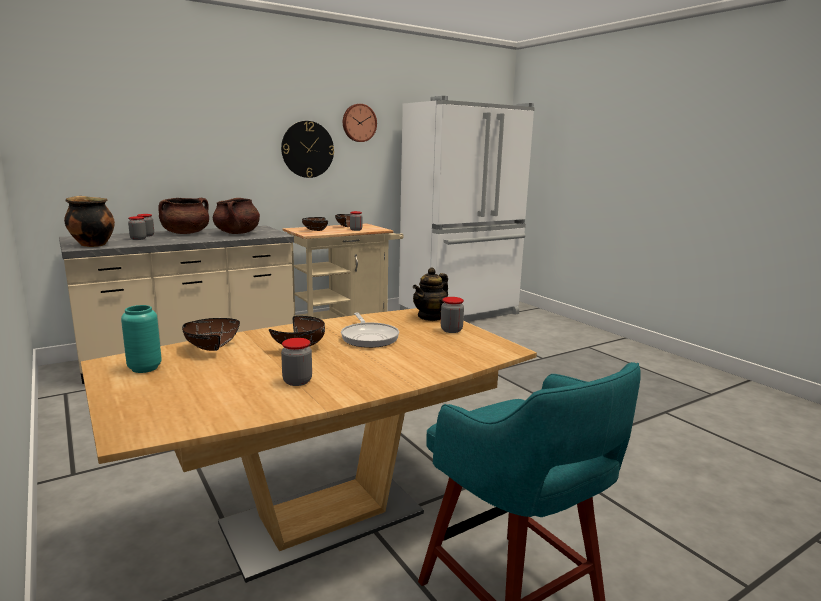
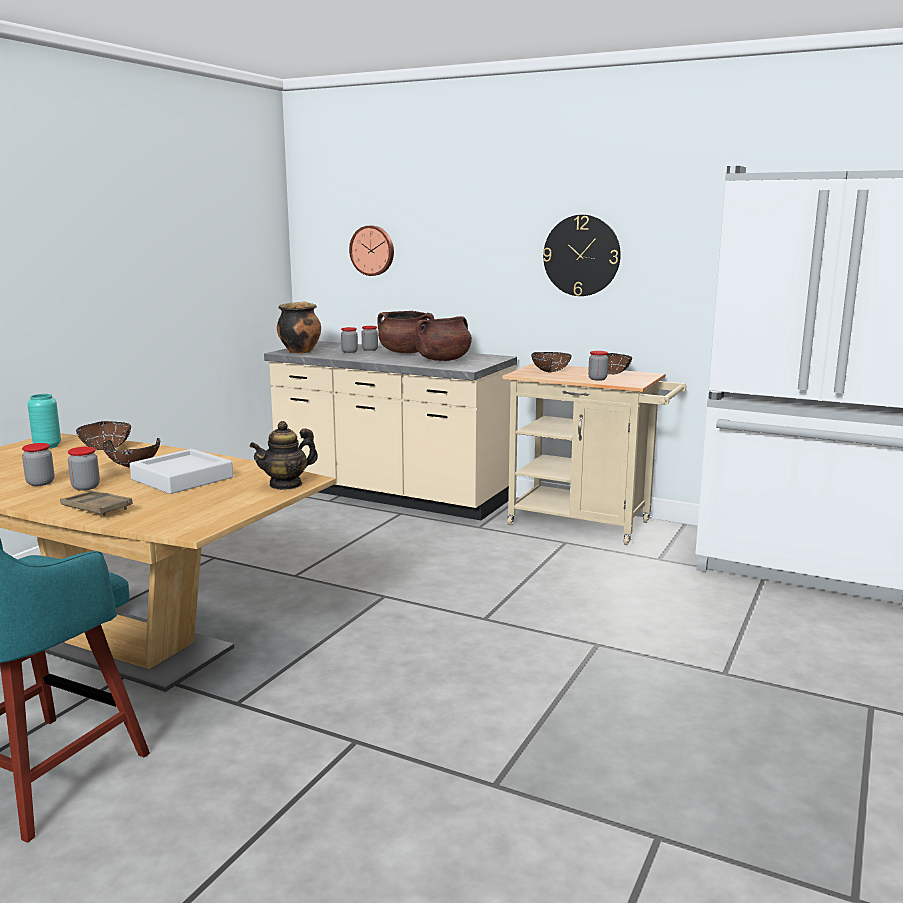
camera: 60 degrees right, 0 degrees up
(359, 123) = (667, 214): wall clock -> wall clock (373, 250)
(369, 337) = (182, 478): frying pan -> grey tray
(417, 369) = (96, 508): none -> brown tray
(430, 317) = (286, 484): teapot -> teapot turned 45 degrees counterclockwise
(451, 330) = (242, 499): jar -> jar (86, 487)

